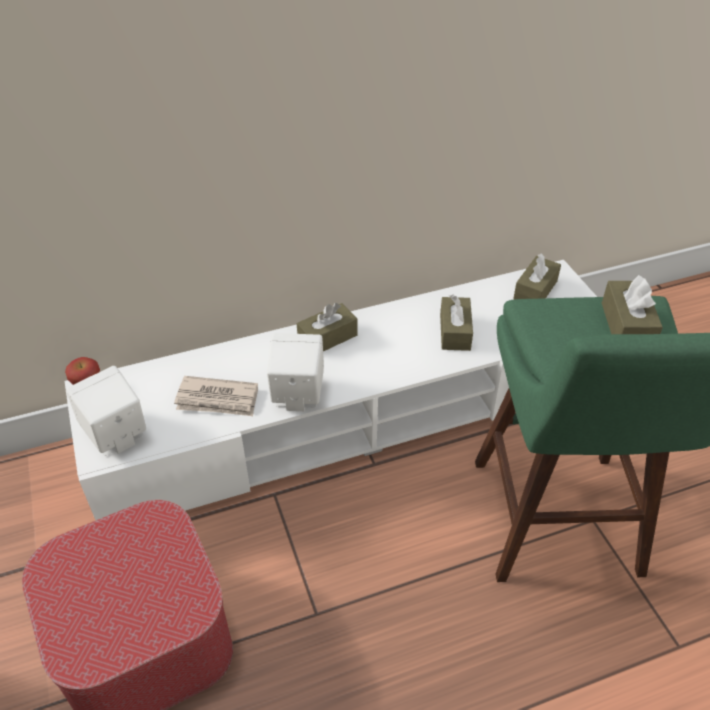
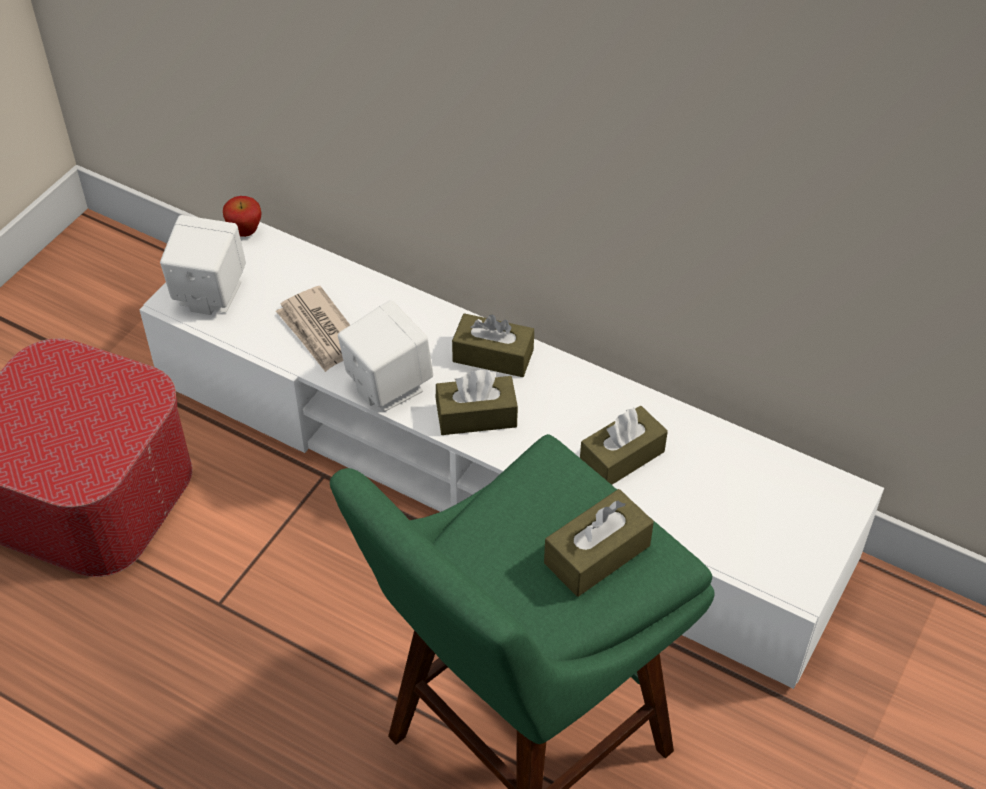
camera: 50 degrees right, 5 degrees up
(535, 290) = (785, 491): brown tissue box -> brown tissue box (476, 416)

